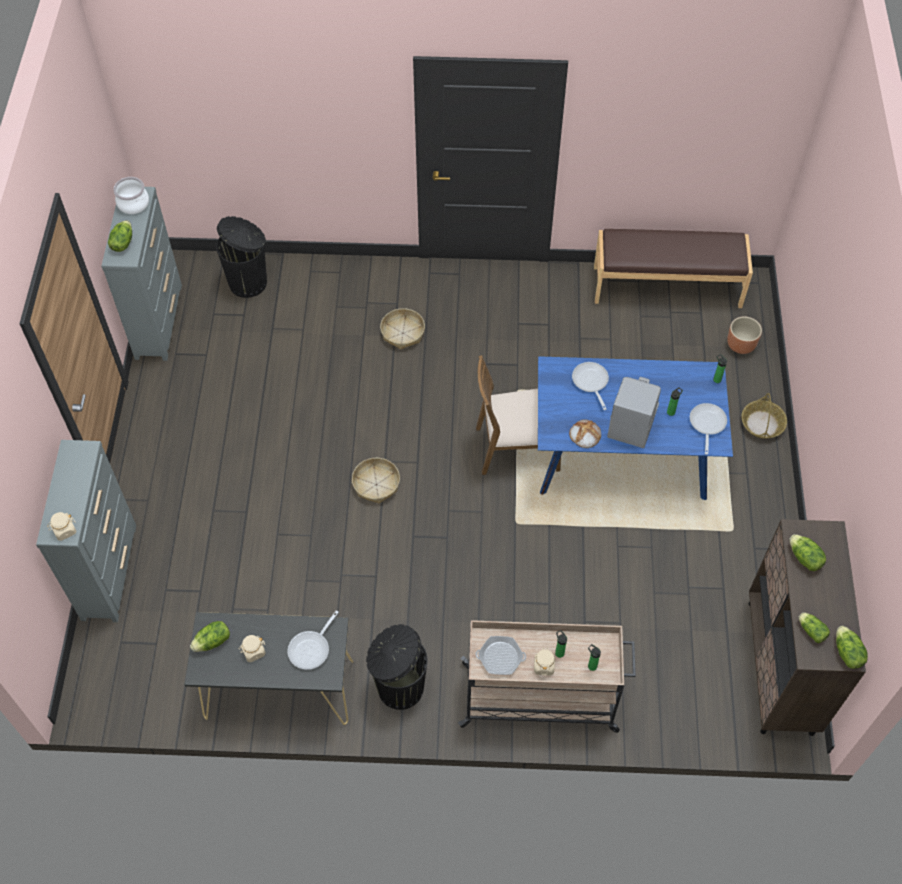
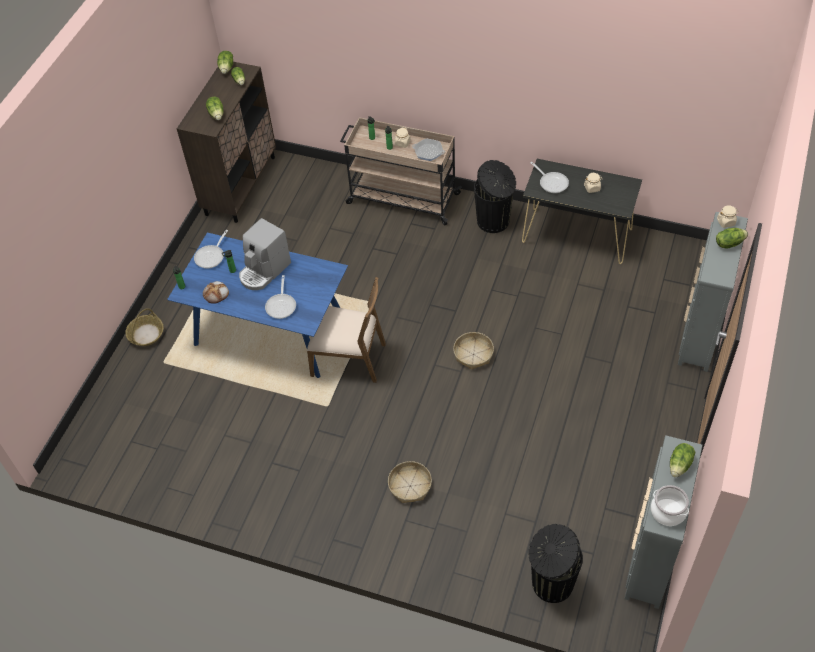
camera: 160 degrees left, 5 degrees down
(213, 642) = (620, 198): lettuce -> lettuce (729, 243)
(311, 648) = (552, 182): frying pan -> frying pan turned 90 degrees clockwise
(584, 435) = (307, 267): bread -> bread (216, 293)
(667, 286) = (143, 476): brown bench -> none
(741, 345) = (117, 402): brown planter -> none

